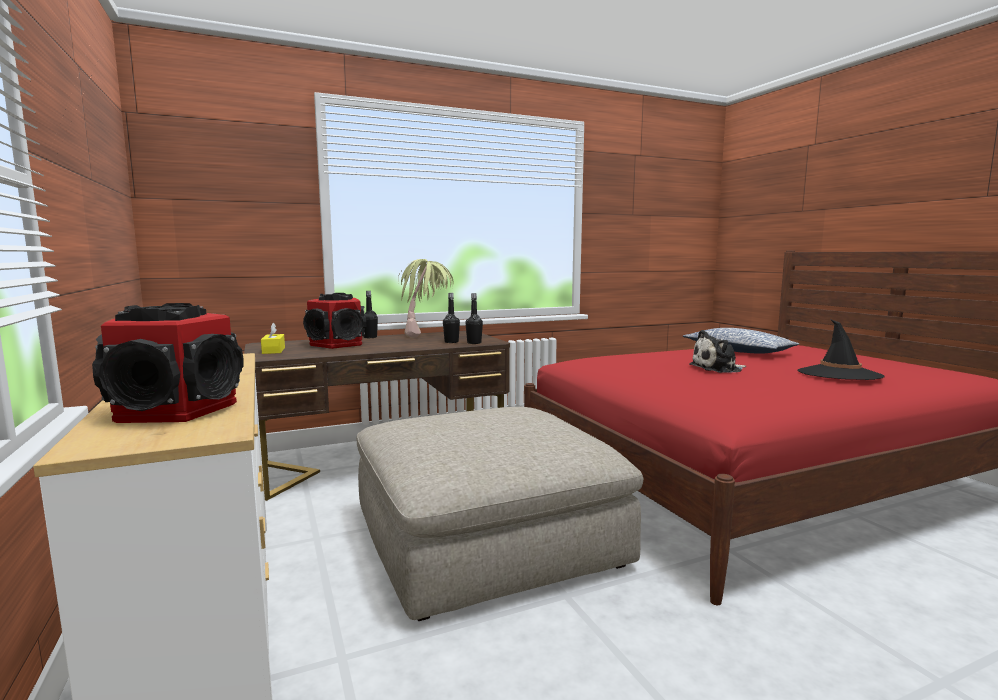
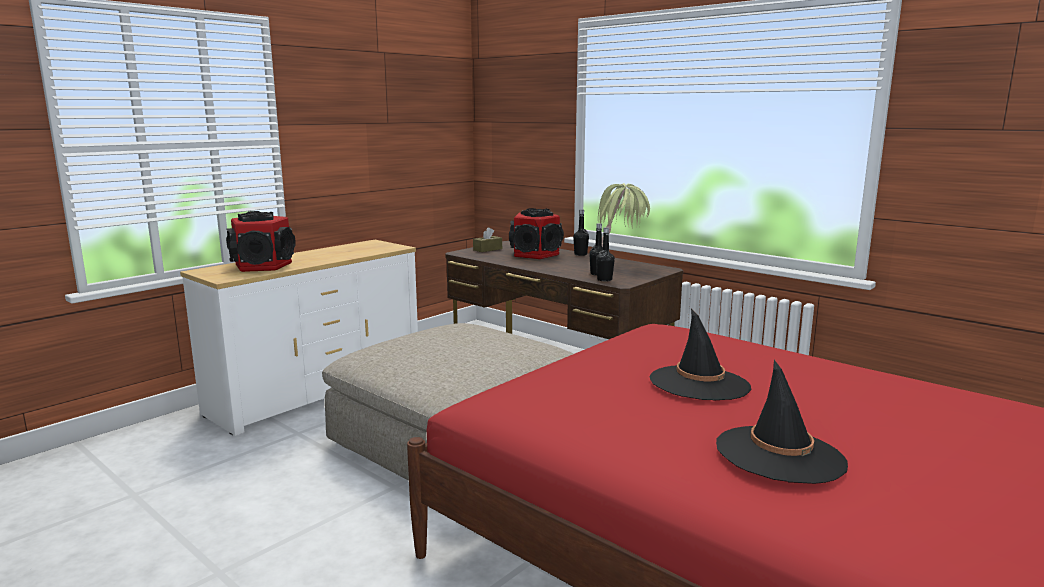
camera: 65 degrees right, 5 degrees up
(273, 350) = (487, 249): yellow tissue box -> brown tissue box
(718, 368) = (699, 383): plush toy -> black hat
(738, 351) = (879, 392): pillow -> none

